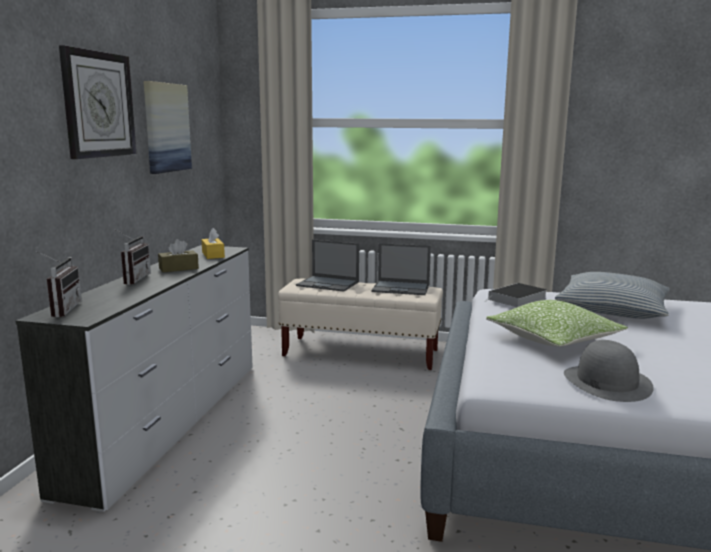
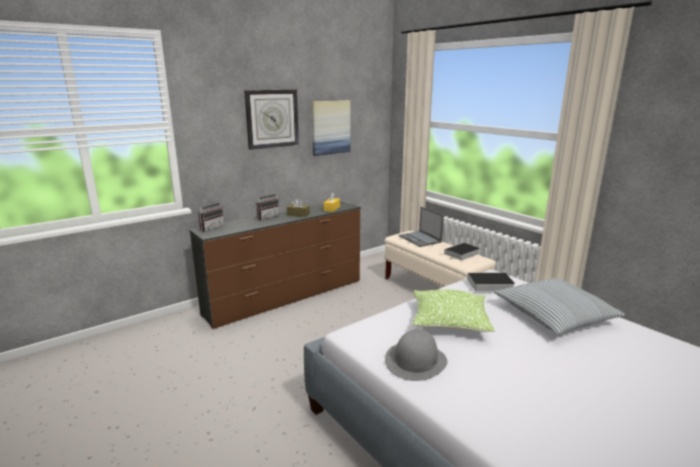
camera: 40 degrees right, 5 degrees up
(170, 421) = (286, 297): white dresser -> brown dresser
(401, 288) = (461, 254): laptop -> book

